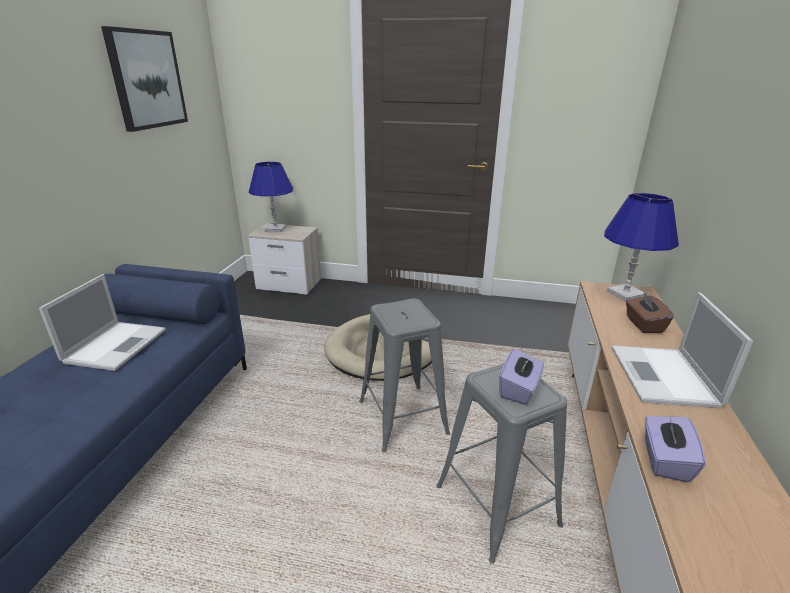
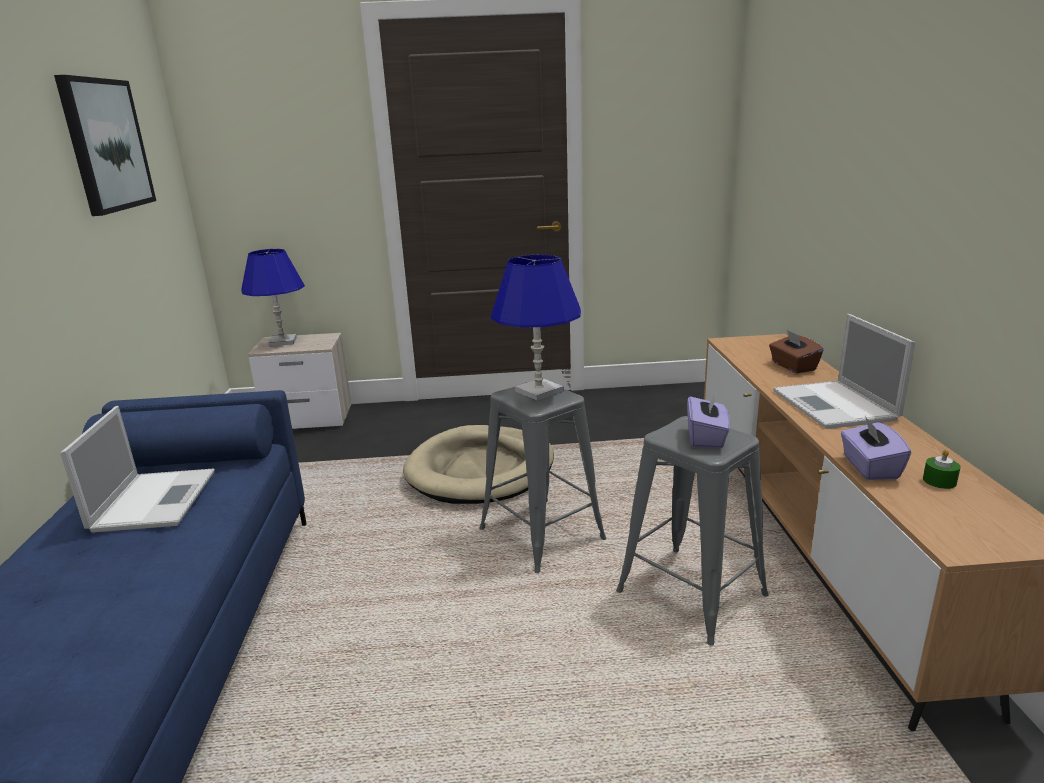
camera: 15 degrees left, 5 degrees down
(625, 294) = (760, 343): blue table lamp -> blue table lamp (538, 391)
(733, 497) = (939, 481): none -> green candle

